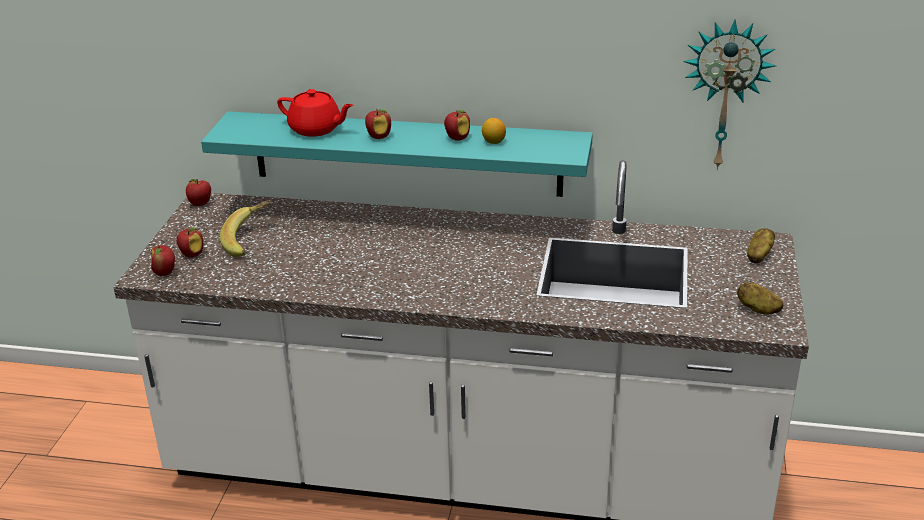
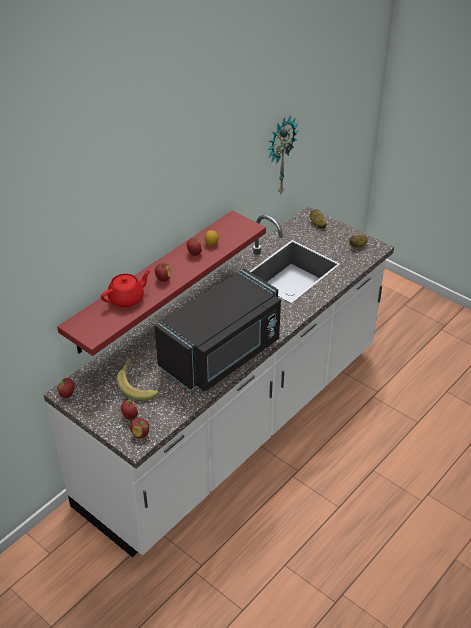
camera: 60 degrees left, 10 degrees up
(365, 278) = (223, 354): none -> black microwave
(406, 153) = (153, 281): turquoise shelf -> red shelf

